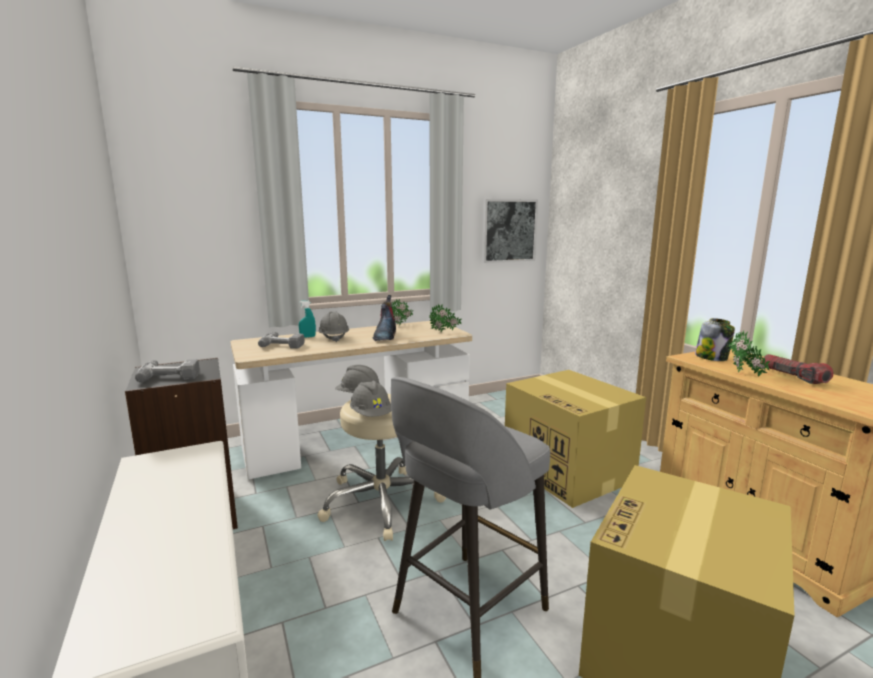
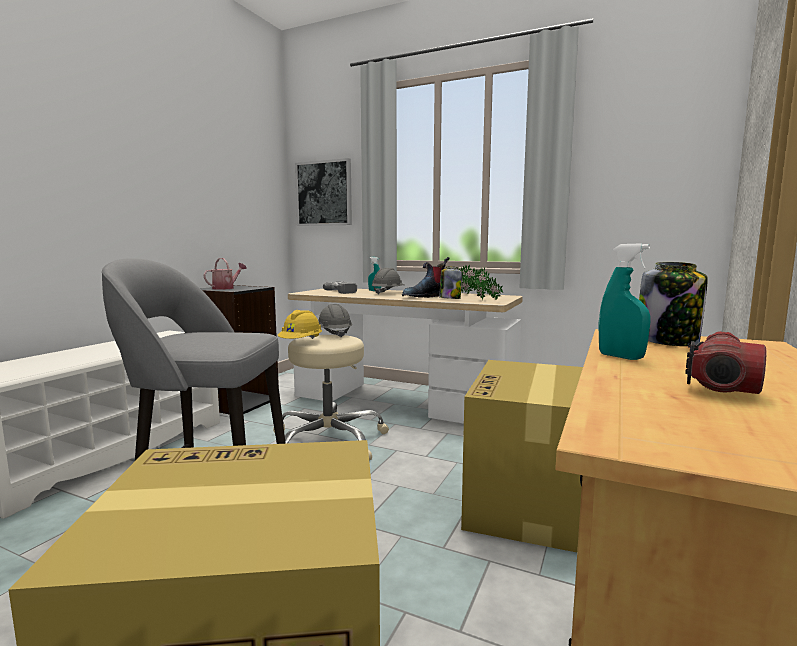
camera: 50 degrees right, 5 degrees down
(171, 374) = (226, 288): power drill -> watering can
(371, 415) = (301, 343): grey hard hat -> yellow hard hat
(413, 335) = (449, 298): none -> jar
(508, 230) = (656, 190): picture -> picture (324, 193)
(745, 374) = (620, 357): potted plant -> turquoise spray bottle

